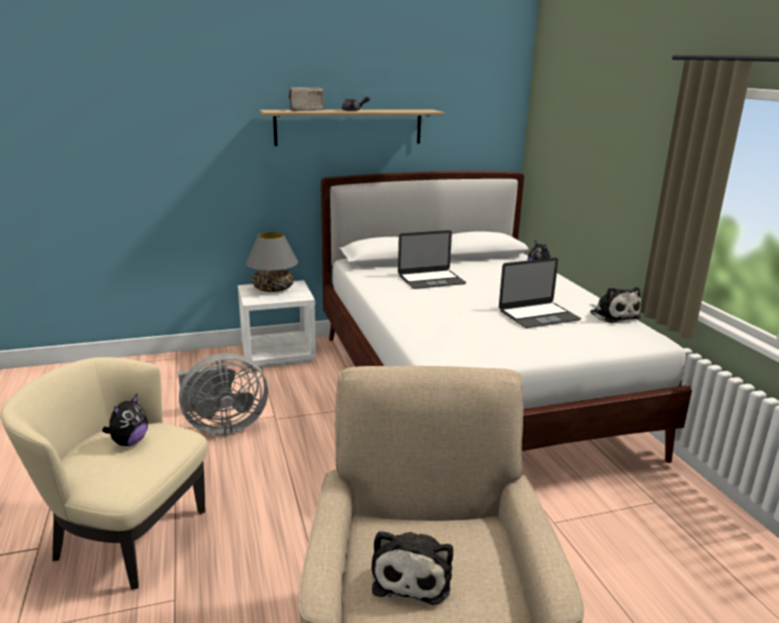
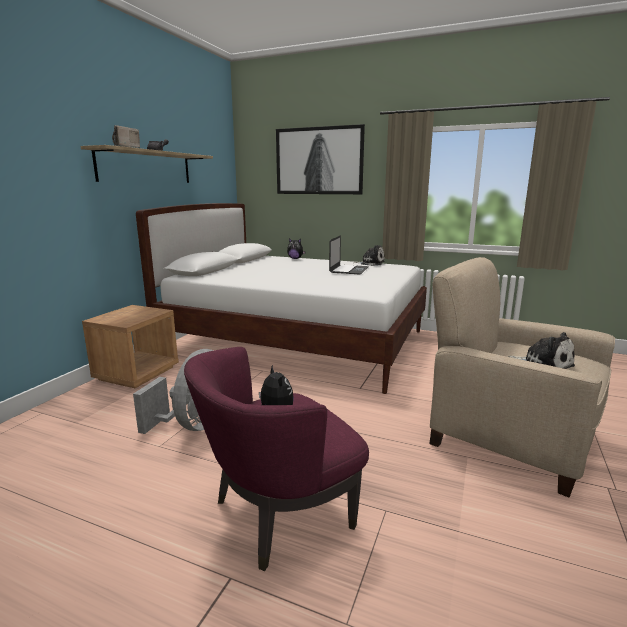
camera: 50 degrees left, 5 degrees down
(125, 535) = (277, 514): beige armchair -> purple armchair
(273, 289) = (123, 314): grey table lamp -> none
(278, 354) = (137, 373): white nightstand -> brown nightstand
(431, 279) = (257, 271): laptop -> none
(604, 126) = (318, 161): none -> picture

